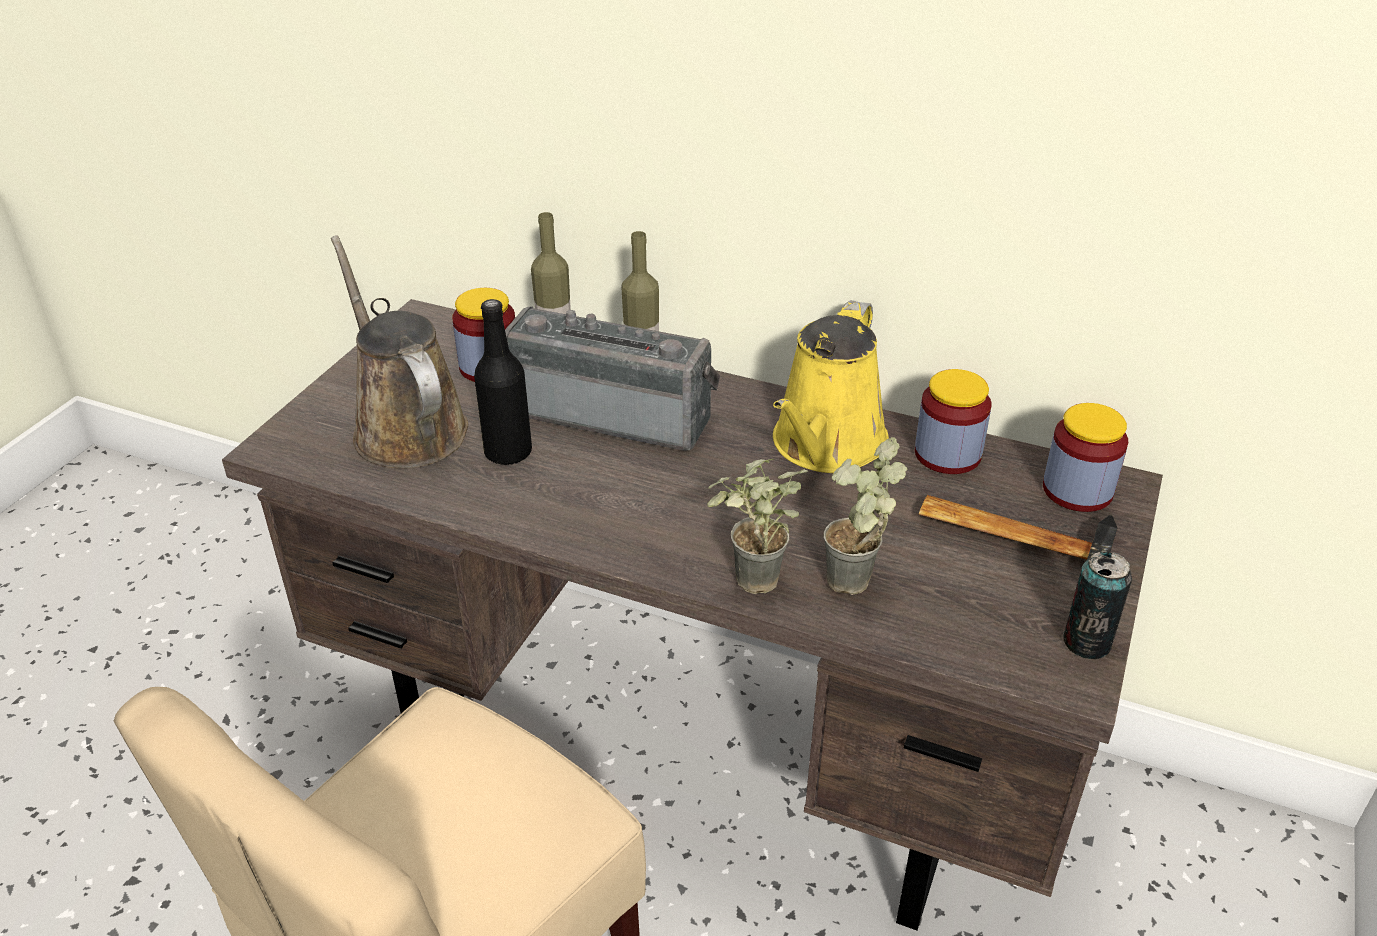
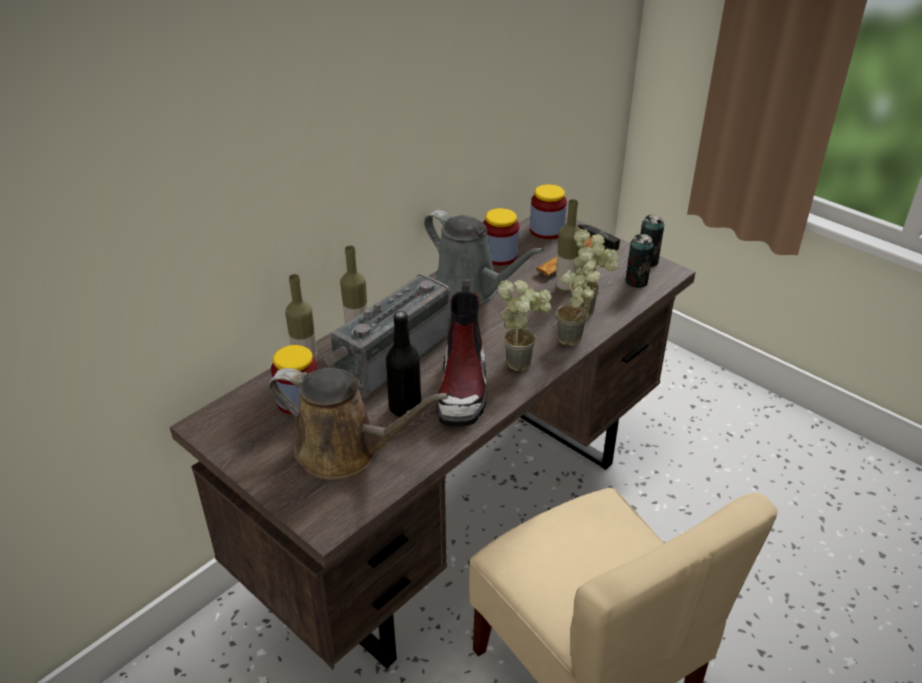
camera: 70 degrees left, 0 degrees up
(406, 427) = (346, 451): brown watering can -> brown watering can turned 150 degrees counterclockwise
(569, 495) = (463, 390): none -> boot
(672, 539) = (523, 360): none -> potted plant
(825, 446) = (470, 290): yellow watering can -> grey watering can
(910, 548) = (565, 287): none -> bottle
(1000, 637) = (636, 281): none -> can

